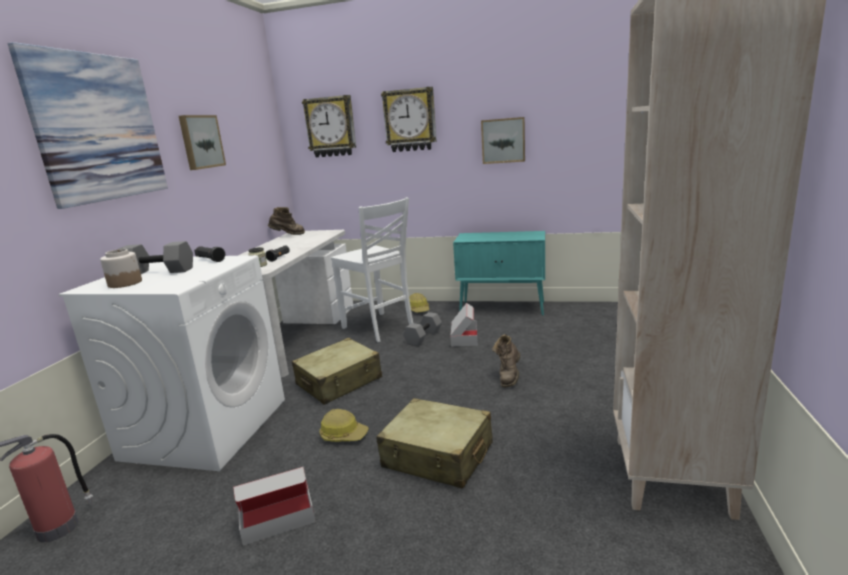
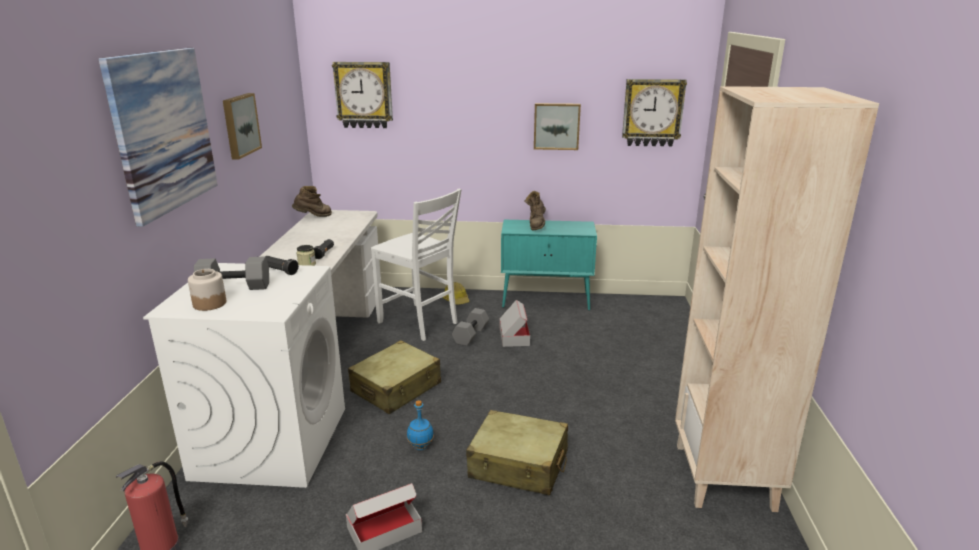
camera: 10 degrees left, 5 degrees up
(343, 435) = (420, 446): hard hat -> blue bottle
(410, 120) = (456, 96): wall clock -> wall clock (652, 112)
(509, 377) = (568, 382): brown boot -> brown boot (536, 225)

